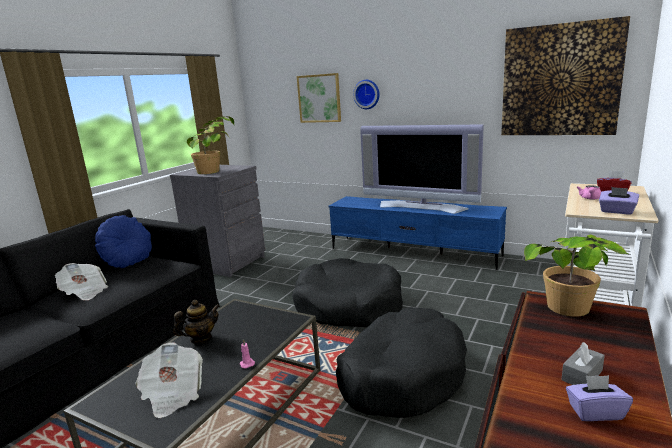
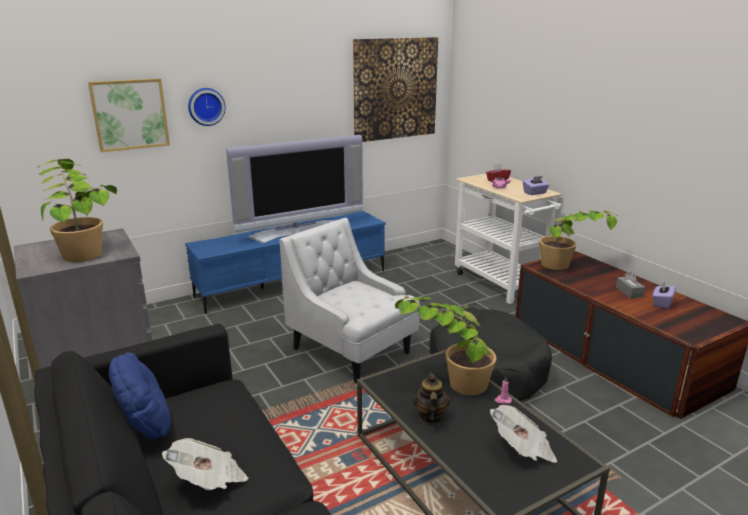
camera: 60 degrees left, 5 degrees up
(259, 330) = (448, 381): none -> potted plant
(349, 306) = (352, 351): black dog bed -> white armchair

